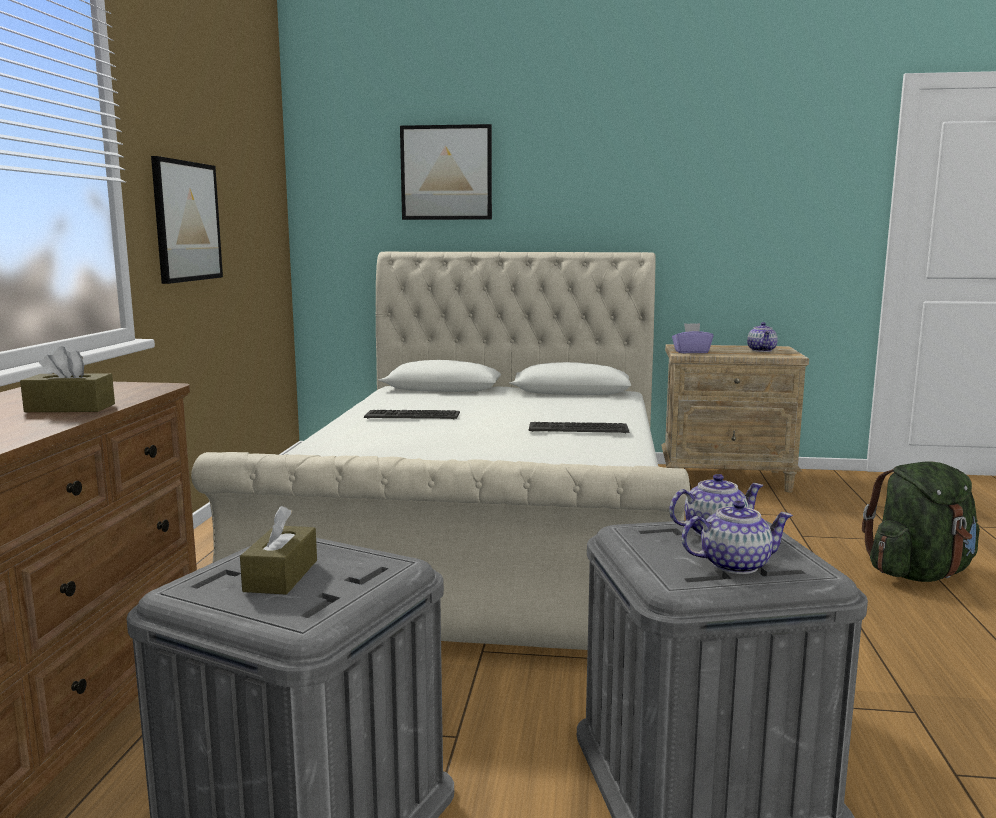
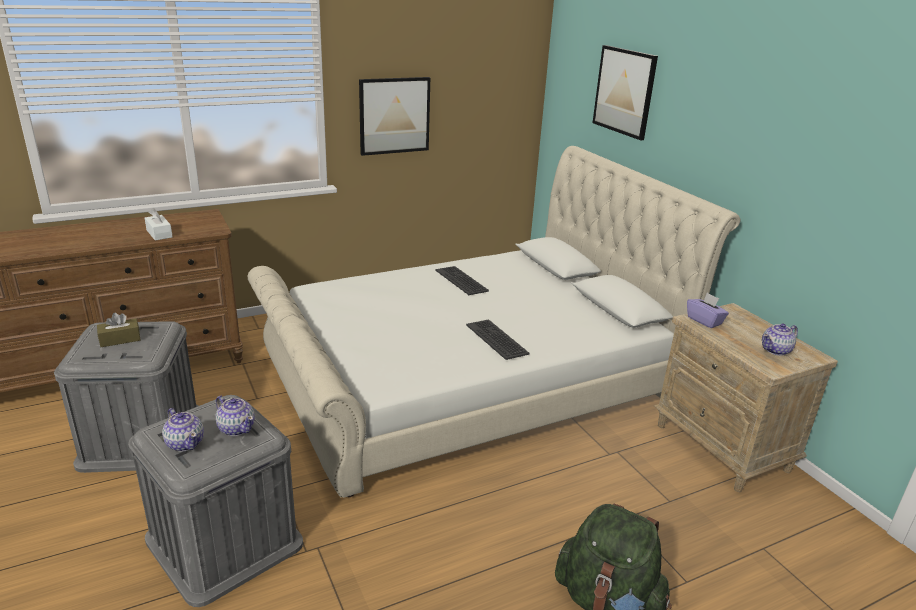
camera: 55 degrees right, 15 degrees up
(70, 408) = (159, 234): brown tissue box -> white tissue box

